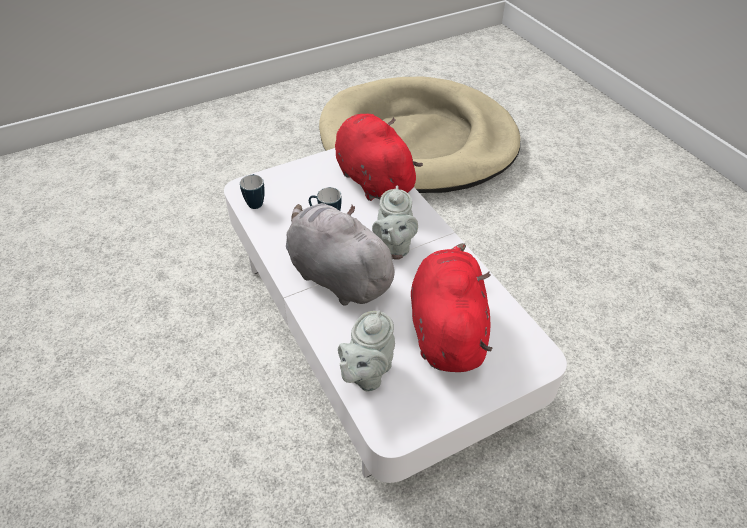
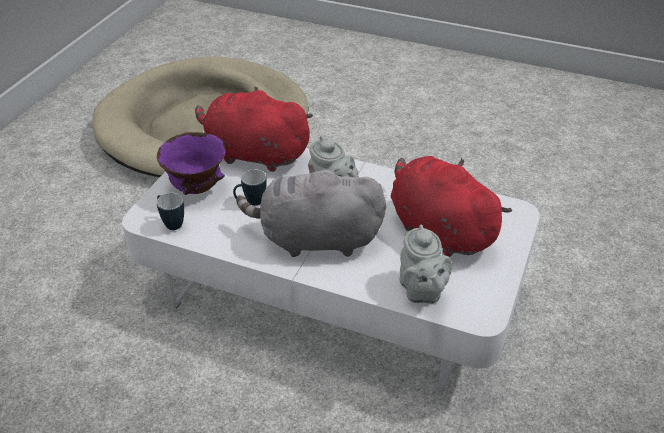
camera: 40 degrees left, 5 degrees down
(301, 185) = (197, 189): none -> purple bowl

